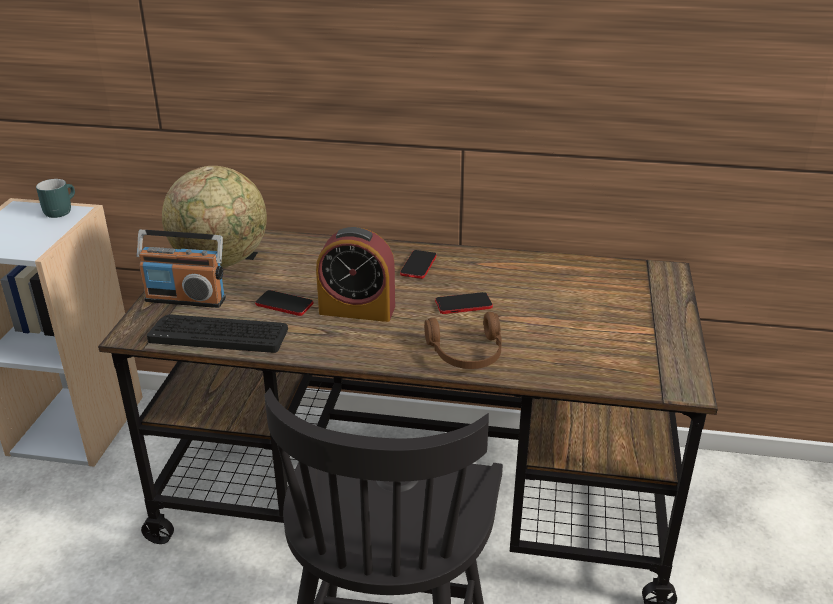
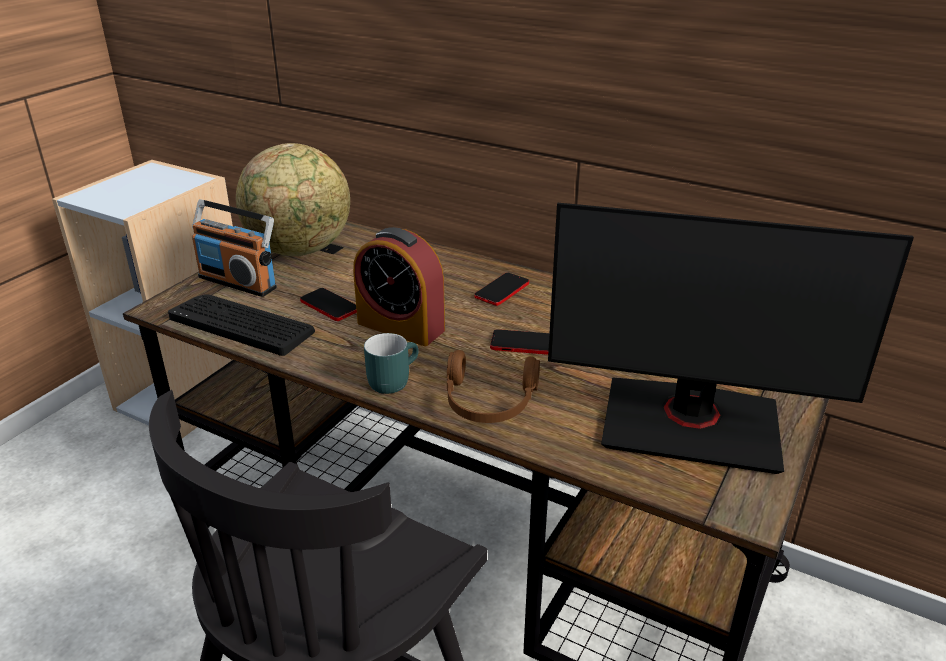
camera: 20 degrees right, 0 degrees up
(59, 210) = (183, 176): turquoise mug -> turquoise mug (391, 379)
(617, 338) = (691, 424): none -> monitor

